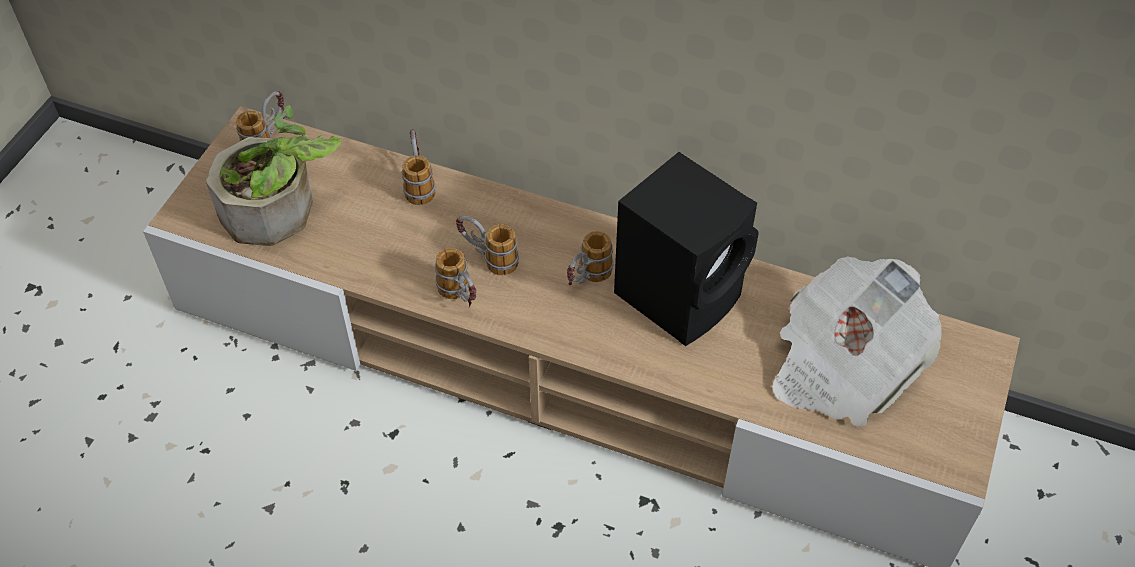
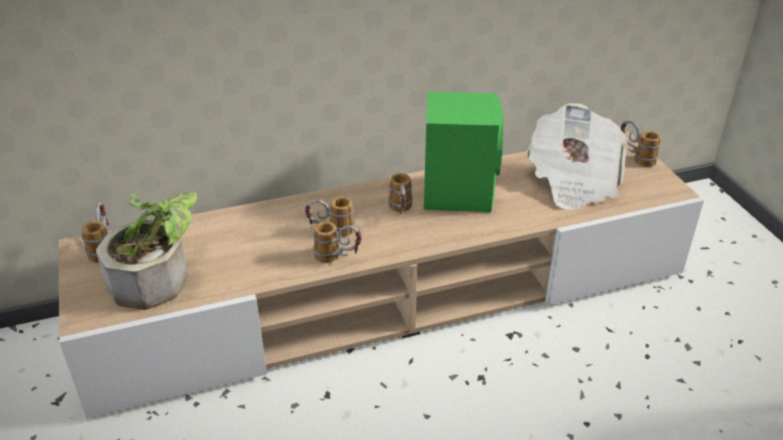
camera: 40 degrees left, 15 degrees down
(419, 183) = (240, 218): mug -> mug (635, 157)
(681, 293) = (458, 192): black speaker -> green speaker

